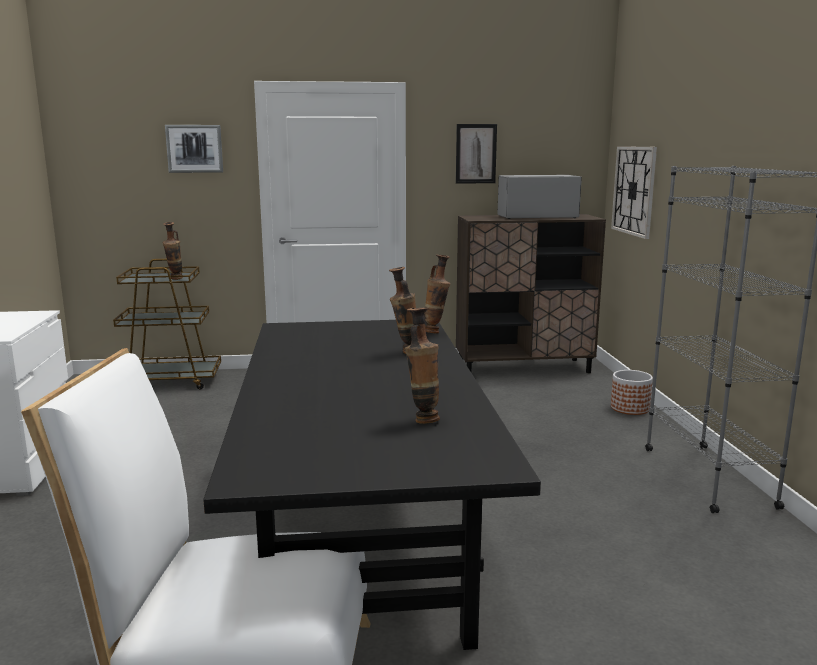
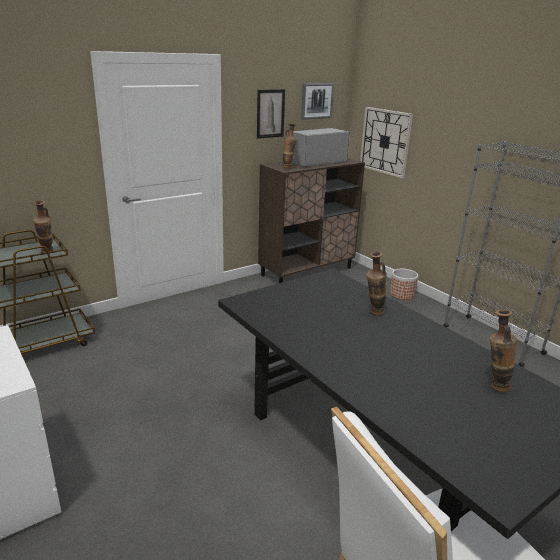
camera: 30 degrees left, 10 degrees up
(194, 148) = (36, 120): picture -> picture (316, 101)
(436, 332) = (358, 285): vase -> vase (288, 167)

